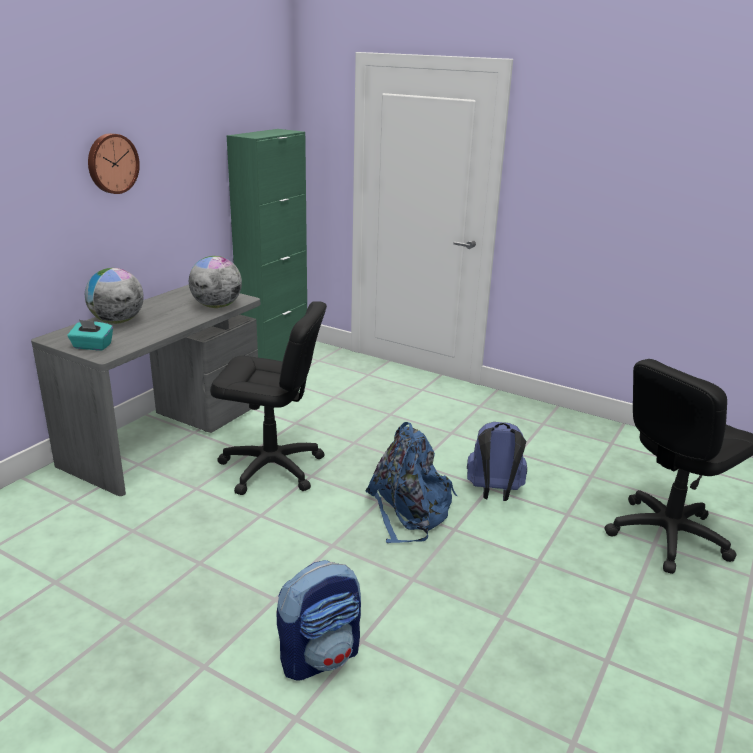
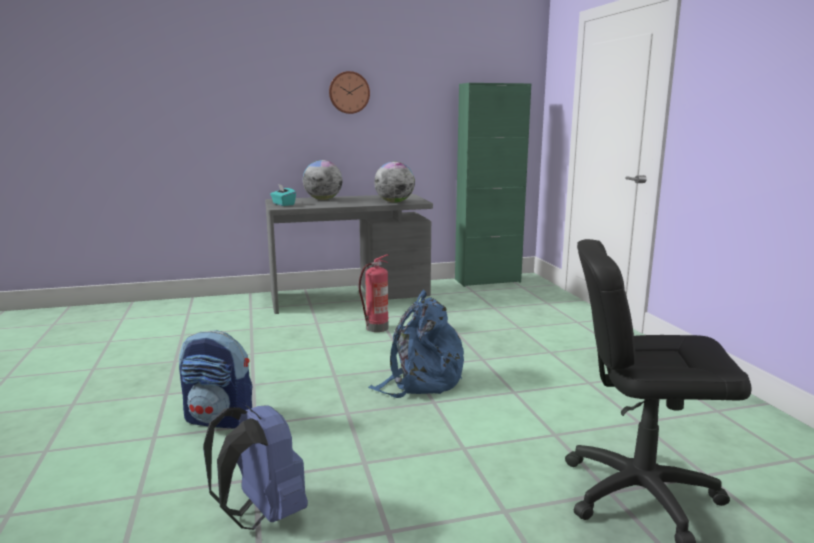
camera: 45 degrees right, 10 degrees down
(271, 468) = (376, 328): black office chair -> fire extinguisher
(494, 493) = (512, 396): blue backpack -> blue backpack (263, 514)

